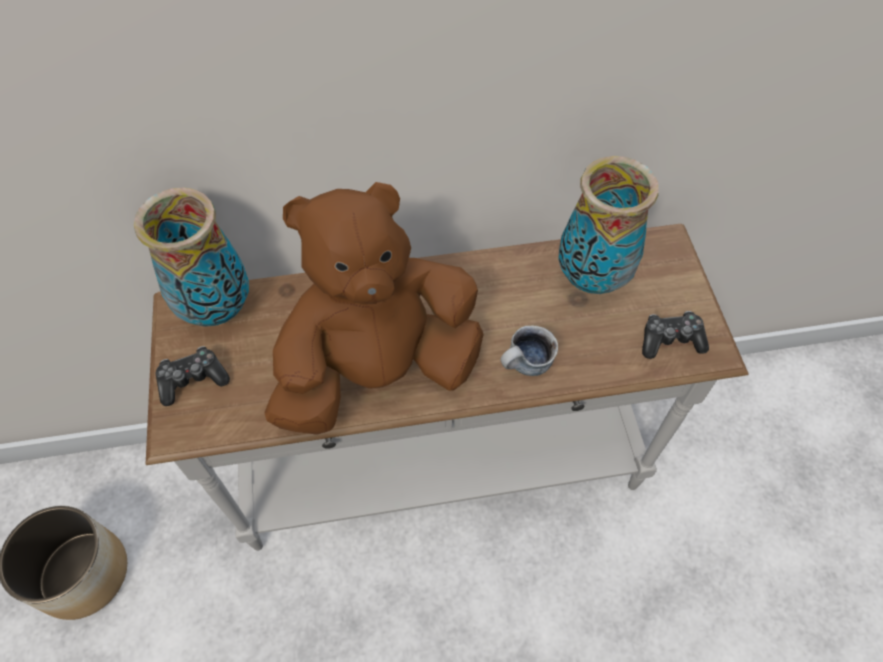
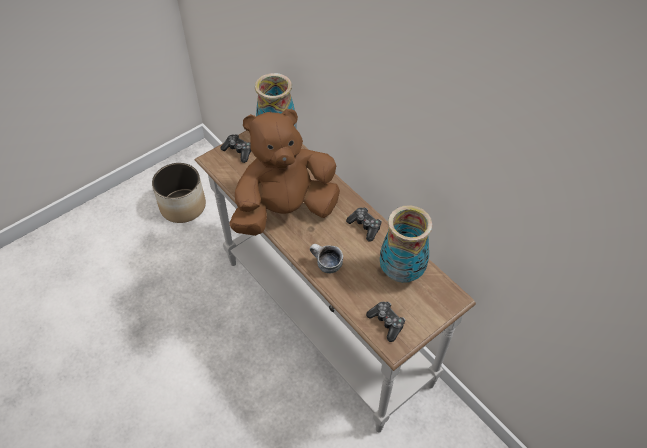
camera: 60 degrees right, 5 degrees down
(378, 370) = (285, 210): brown plush toy -> brown plush toy turned 60 degrees counterclockwise
(483, 279) = (365, 226): none -> game controller

